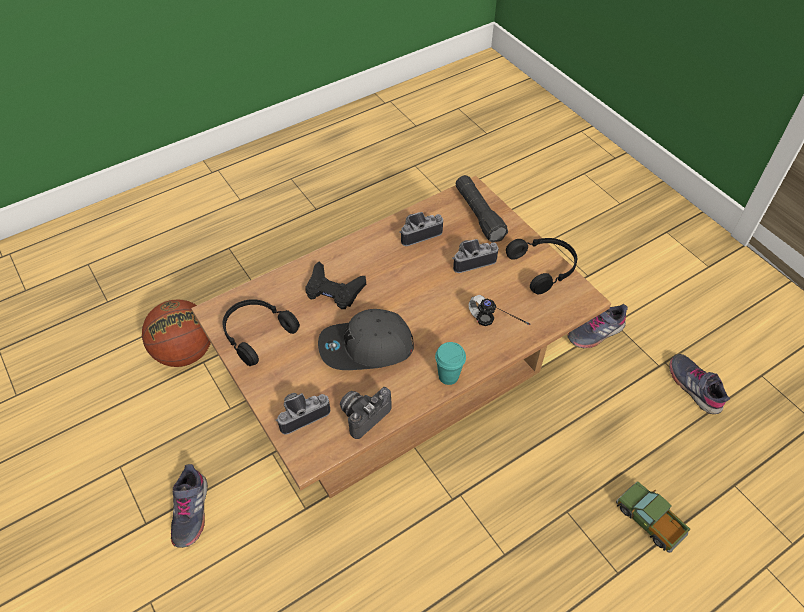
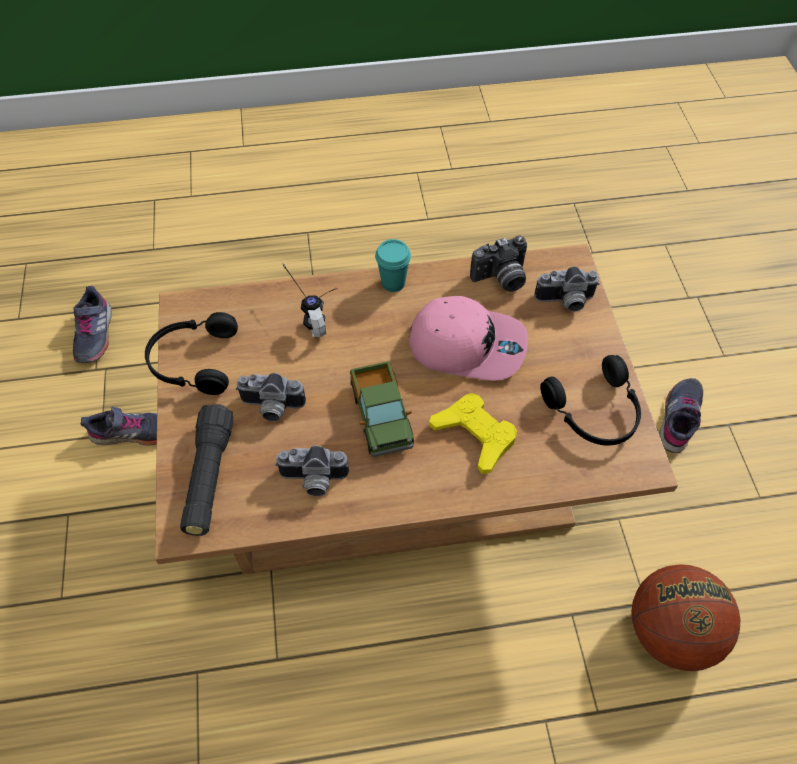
camera: 155 degrees left, 5 degrees up
(334, 290) = (475, 435): black game controller -> yellow game controller
(366, 348) = (467, 344): grey cap -> pink cap
(649, 520) = (249, 253): toy truck -> toy truck (381, 416)

